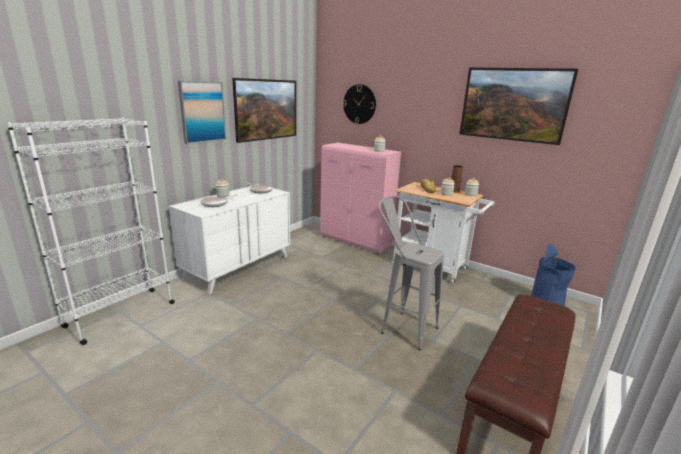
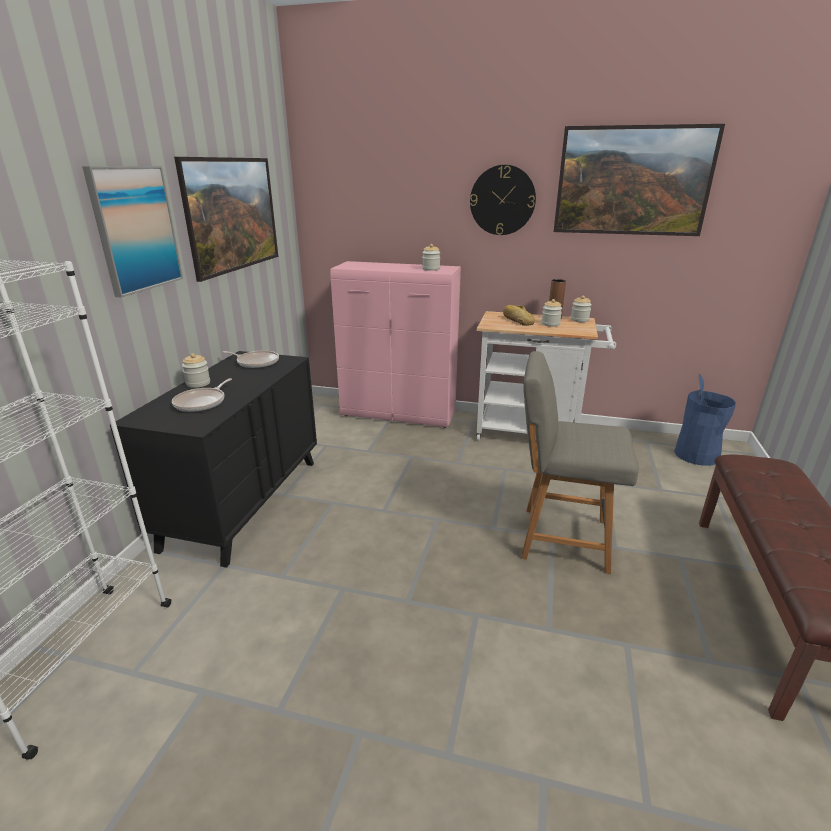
camera: 20 degrees left, 5 degrees up
(238, 267) = (244, 502): white dresser -> black dresser
(359, 104) = (379, 194): wall clock -> wall clock (502, 200)
(401, 327) = (560, 538): grey stool -> grey chair

